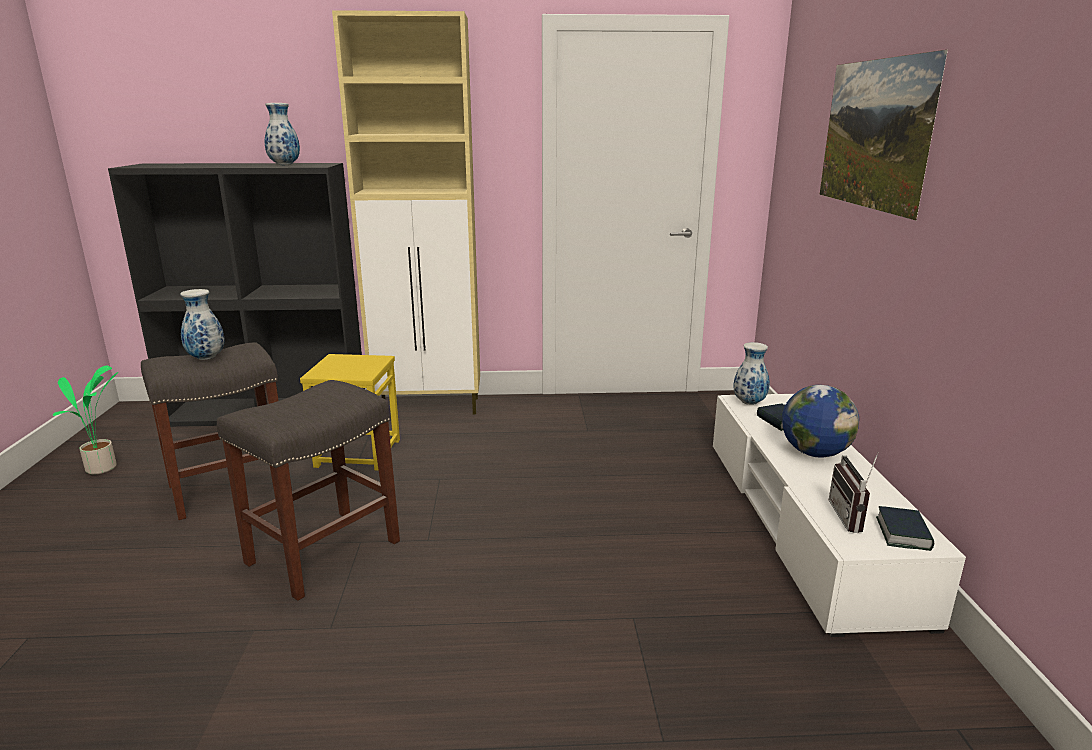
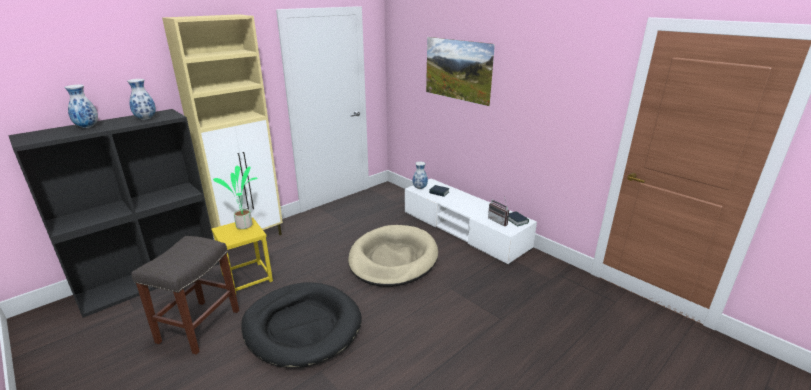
camera: 40 degrees left, 5 degrees up
(103, 468) = (84, 357): potted plant -> potted plant (245, 225)
(205, 358) = (179, 255): vase -> vase (87, 127)
(324, 551) = (302, 326): grey stool -> black dog bed
(591, 515) = (393, 259): none -> beige dog bed
(814, 453) = (464, 201): globe -> none

